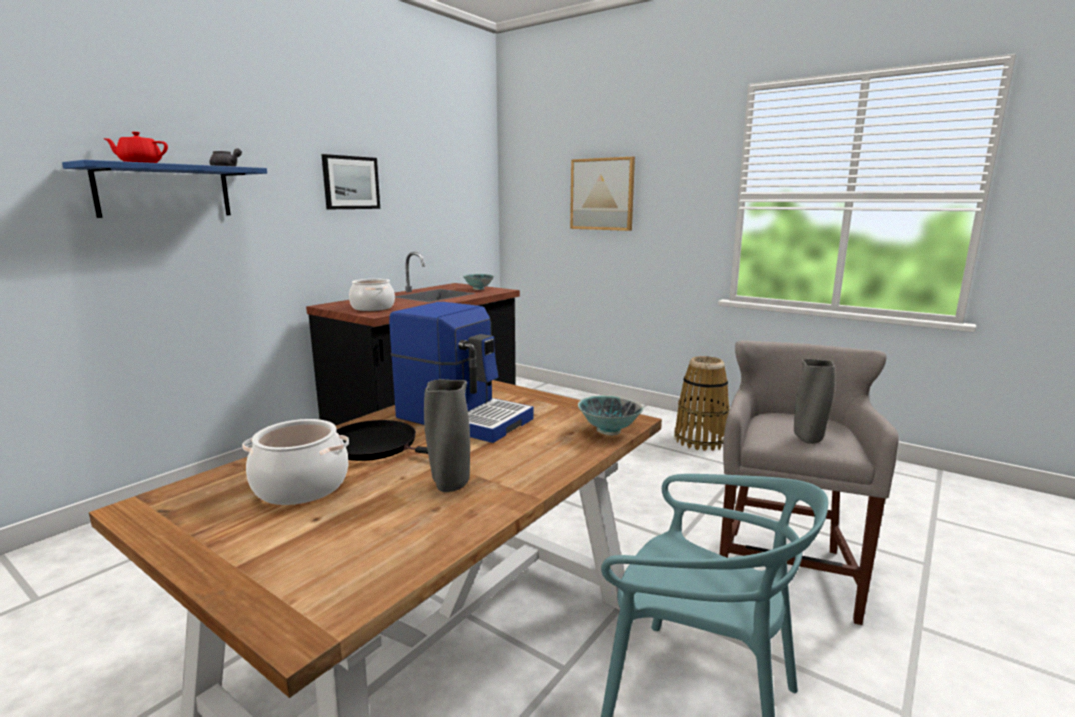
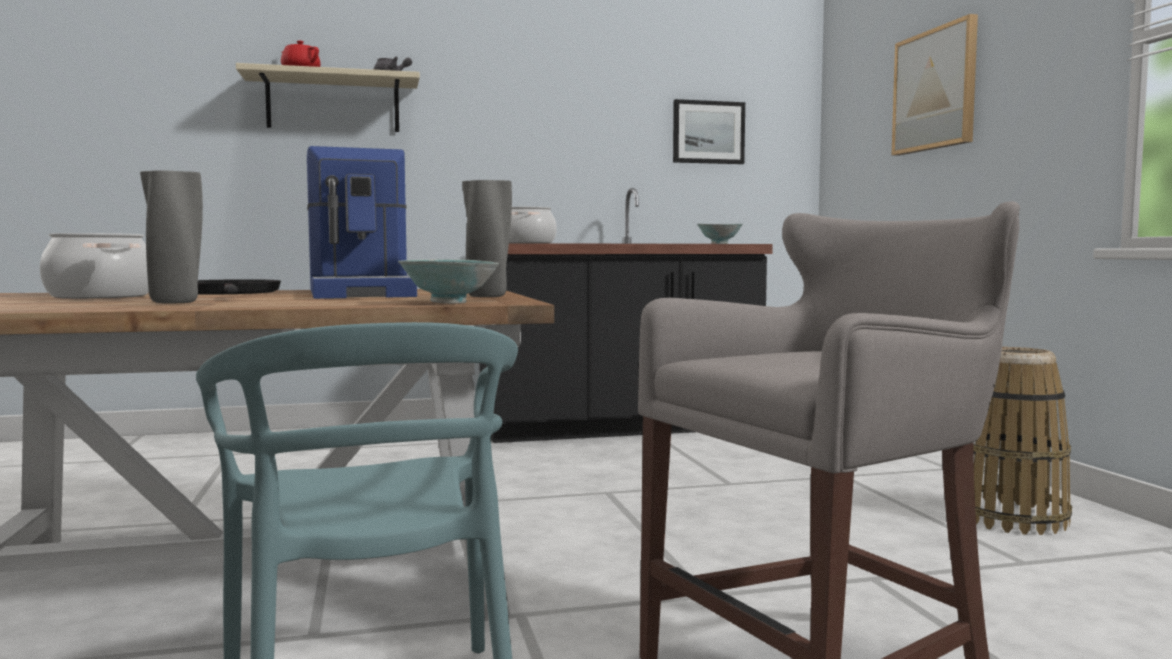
camera: 40 degrees right, 10 degrees down
(164, 191) = (333, 104): blue shelf -> beige shelf
(351, 182) = (558, 100): picture -> picture (708, 132)
(808, 439) = (779, 362): grey vase -> grey vase (488, 296)

